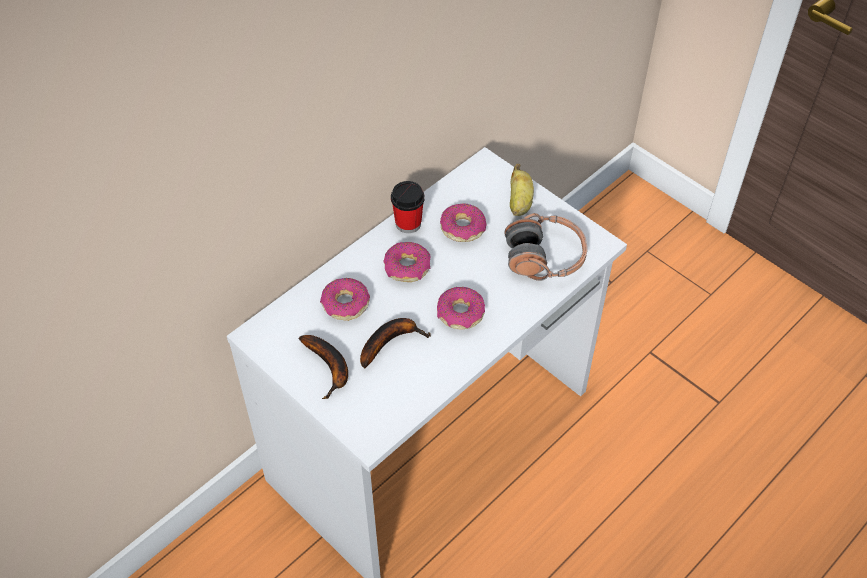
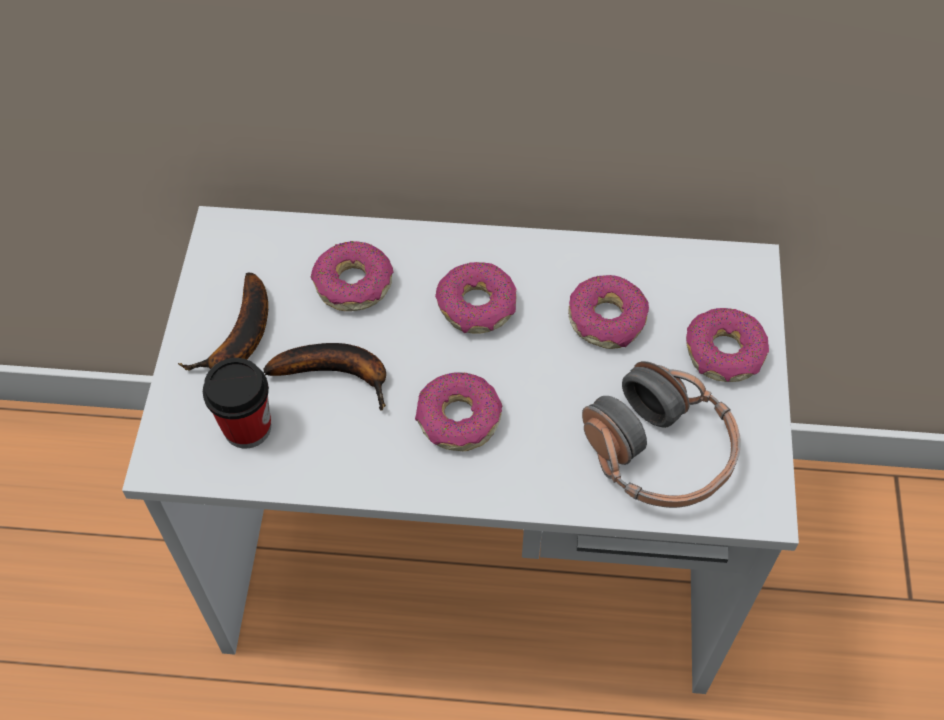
camera: 50 degrees right, 5 degrees up
(408, 223) = (550, 256): cup -> cup (247, 427)
(519, 203) = (723, 354): banana -> donut

